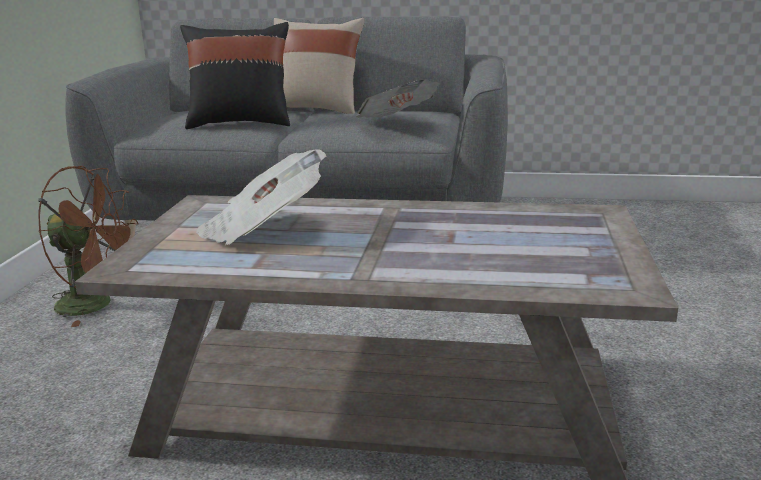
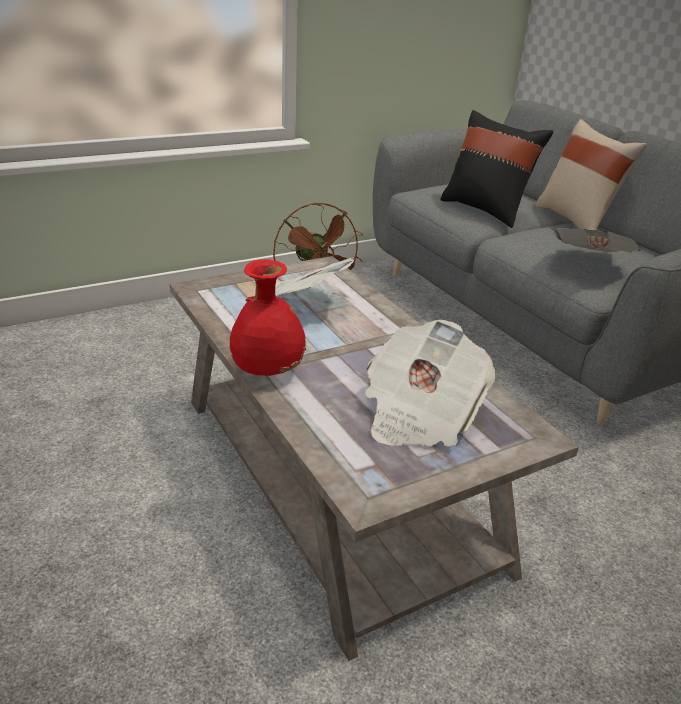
camera: 50 degrees right, 10 degrees up
(370, 277) = (267, 371): none -> red vase
(527, 238) = (419, 413): none -> newspaper

